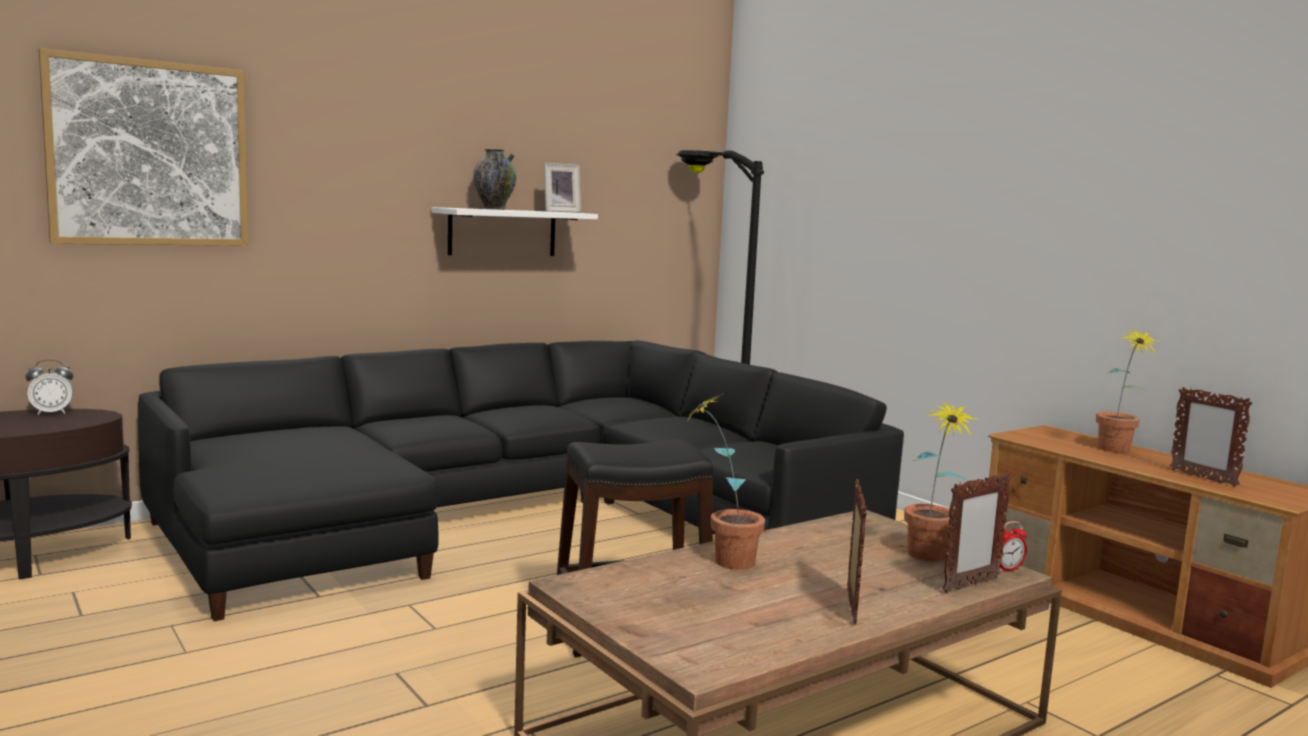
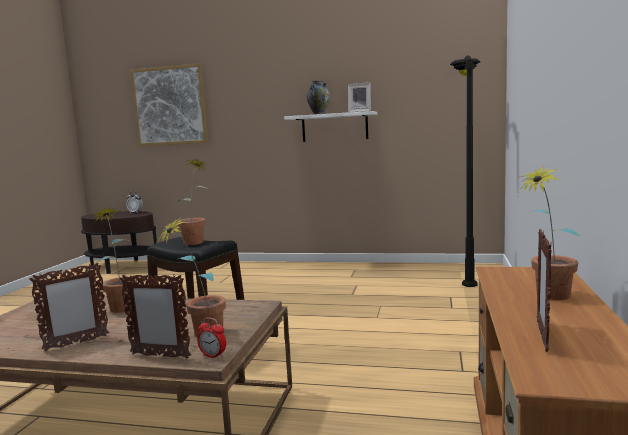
camera: 50 degrees right, 0 degrees up
(518, 518) = (292, 285): black sofa -> none
(638, 446) = (197, 241): none -> potted plant

